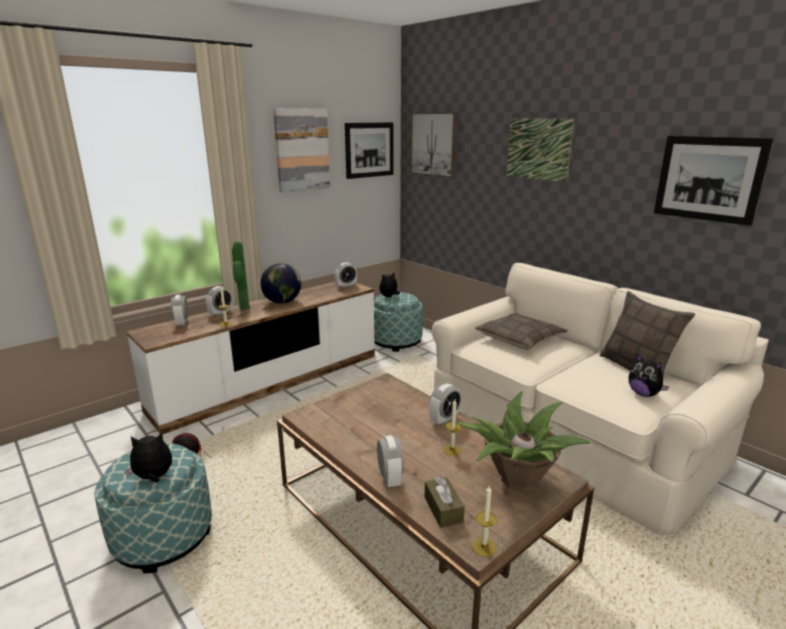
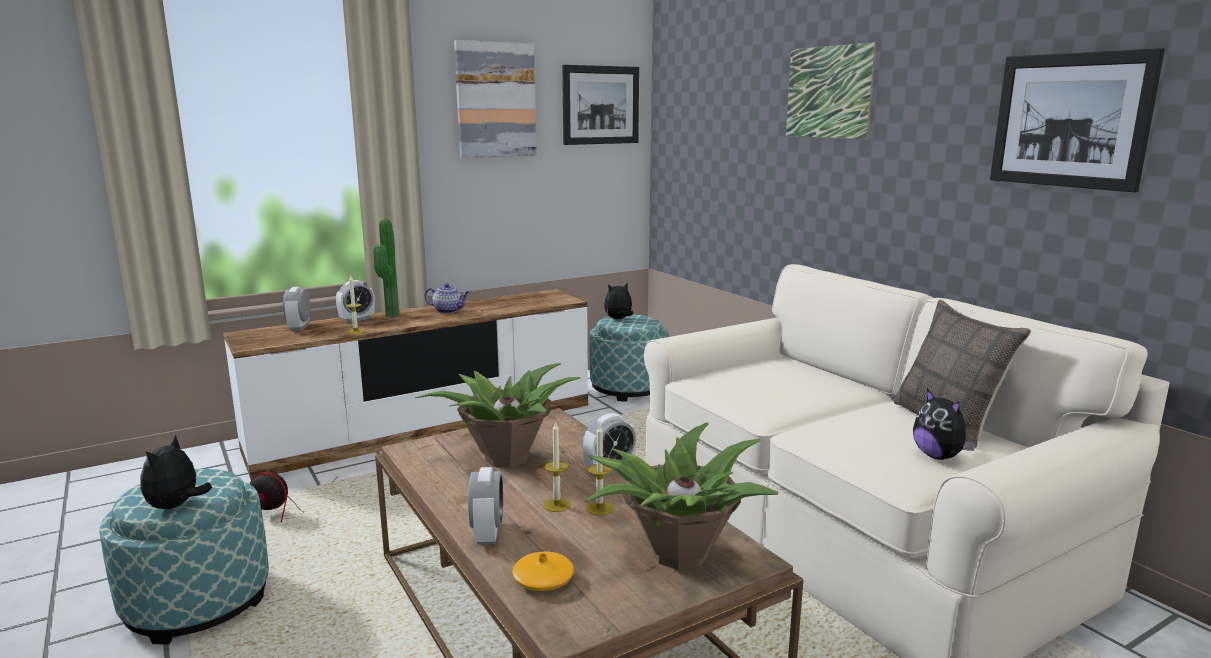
camera: 10 degrees right, 5 degrees down
(153, 478) = (176, 506): plush toy -> plush toy turned 75 degrees counterclockwise
(282, 302) = (448, 311): globe -> teapot
(346, 286) = (549, 297): alarm clock -> none
(371, 417) = (504, 458): none -> potted plant
(434, 144) = (692, 96): picture -> none
(443, 509) = (543, 579): brown tissue box -> orange vase
(484, 547) = (577, 632): candle -> candle (557, 505)
(520, 339) = (777, 374): pillow -> none

